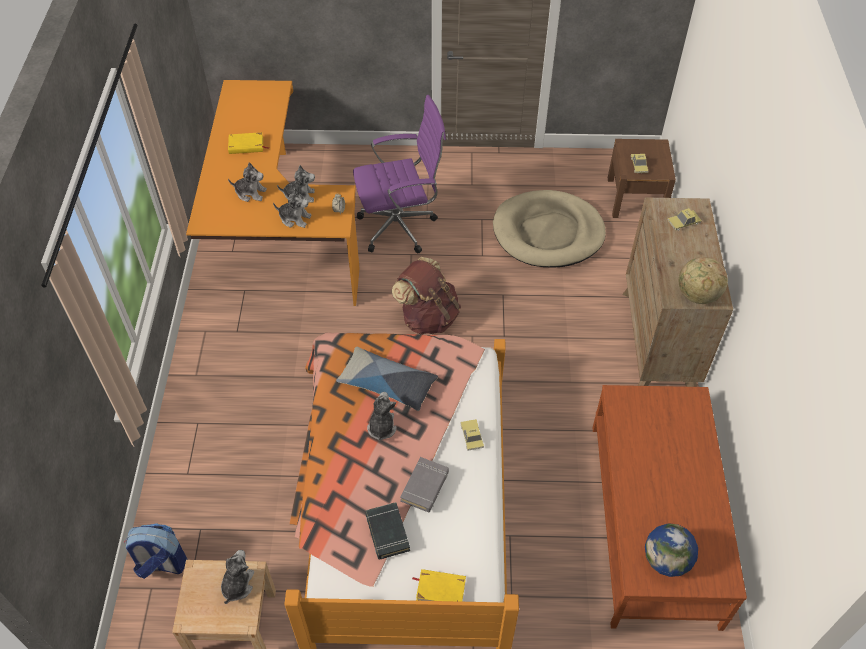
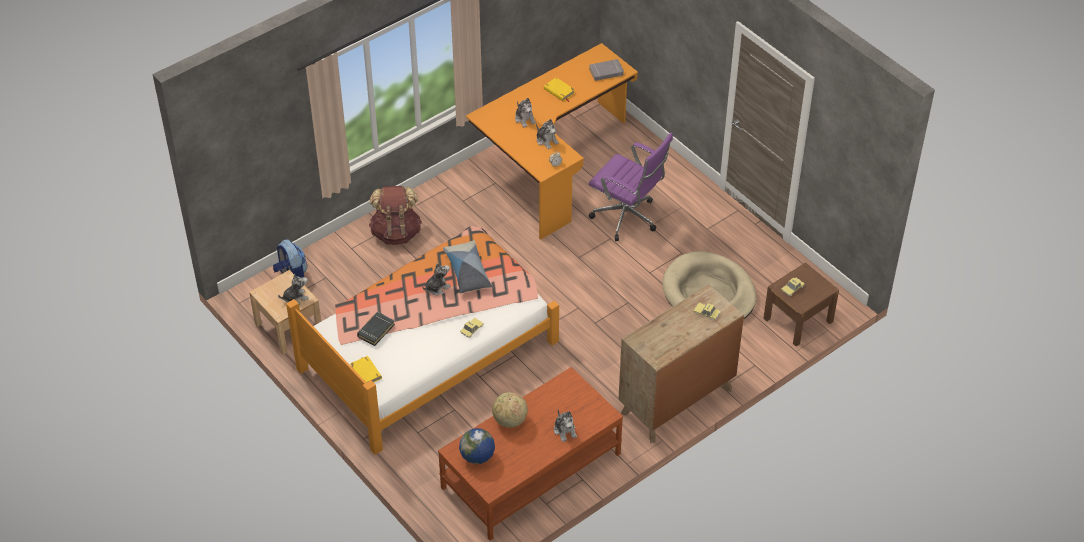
camera: 50 degrees right, 5 degrees down
(295, 218) = (527, 150): plush toy -> plush toy (565, 430)
(425, 486) = (417, 328): grey book -> grey book (606, 72)
(428, 317) = (569, 278): brown backpack -> brown backpack (396, 233)
(697, 295) = (649, 349): globe -> globe (509, 420)

